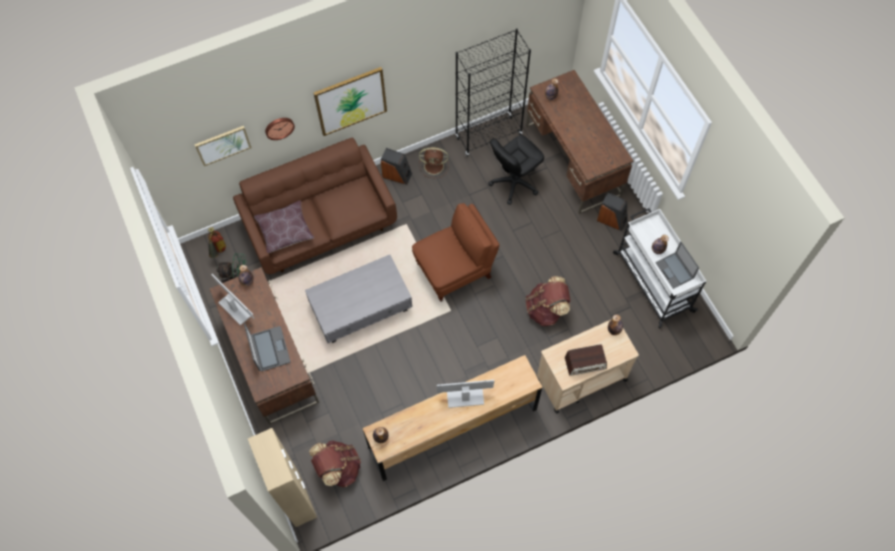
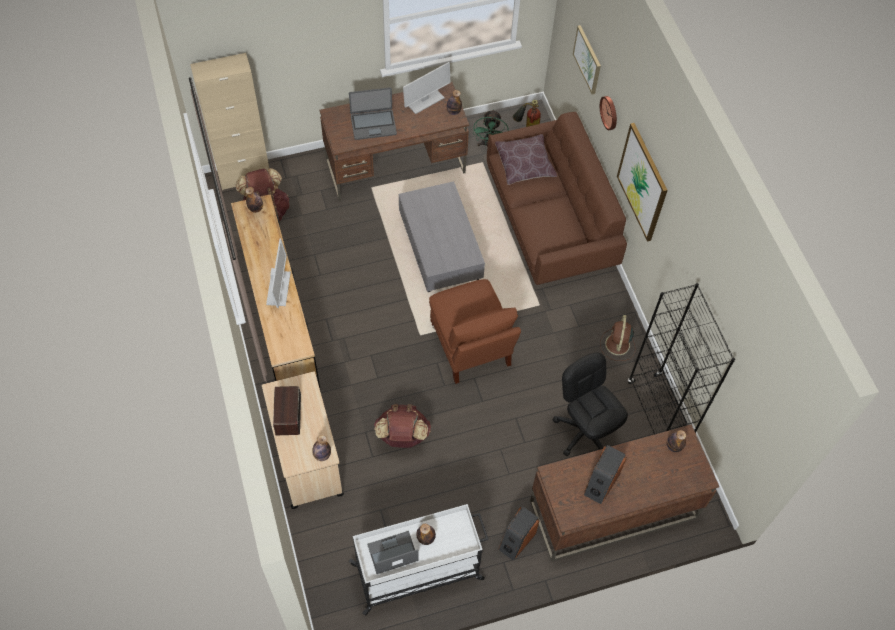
camera: 95 degrees right, 5 degrees down
(397, 175) = (608, 304): speaker -> speaker (601, 483)

